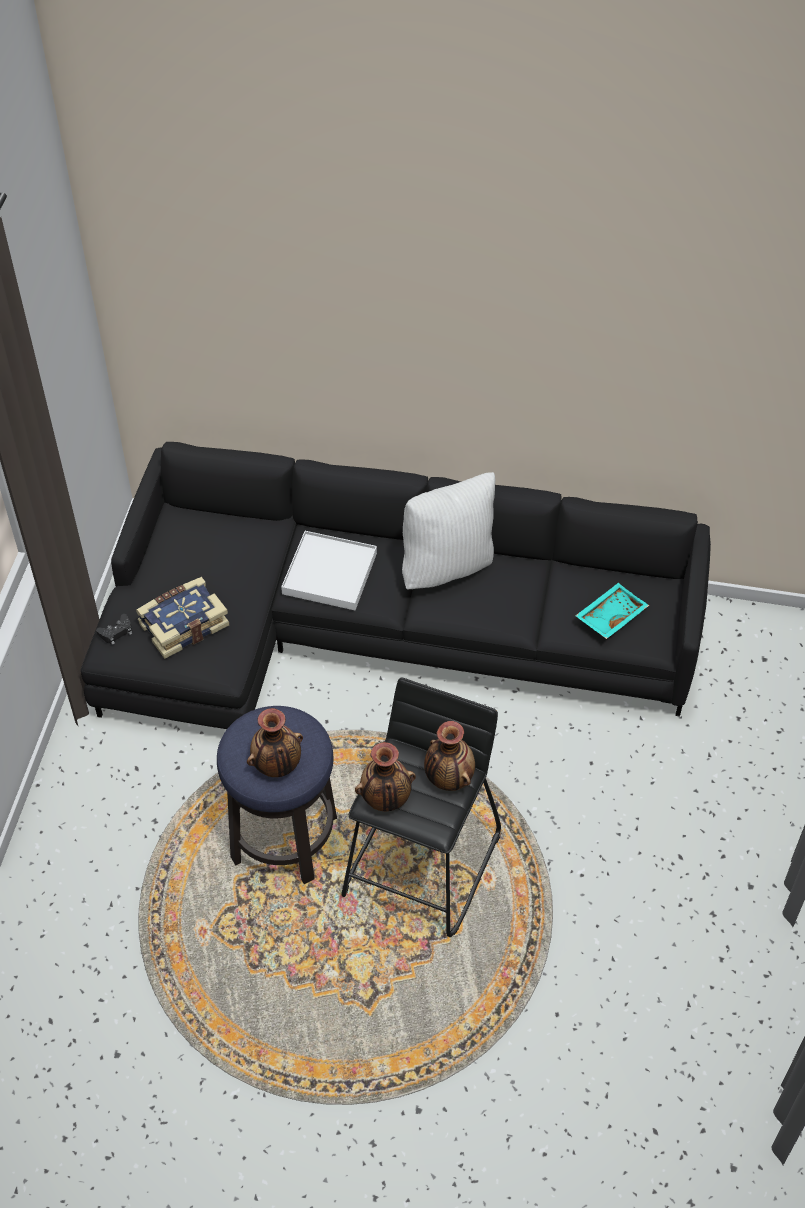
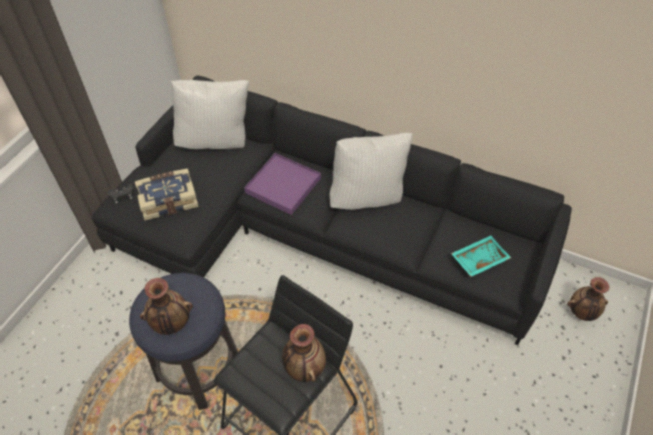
camera: 15 degrees right, 0 degrees up
(212, 530) = (215, 141): none -> white pillow
(330, 573) = (283, 185): white tray -> purple tray
(385, 799) = (246, 373): vase -> vase (581, 312)

